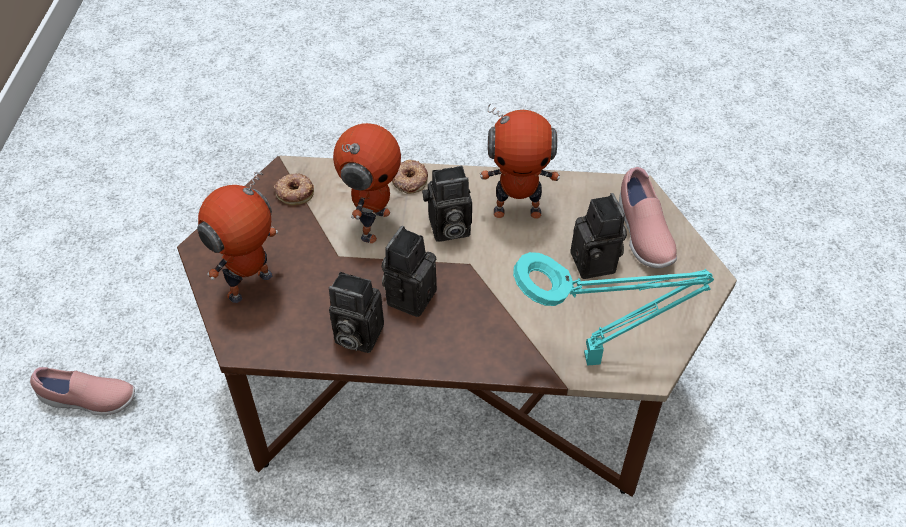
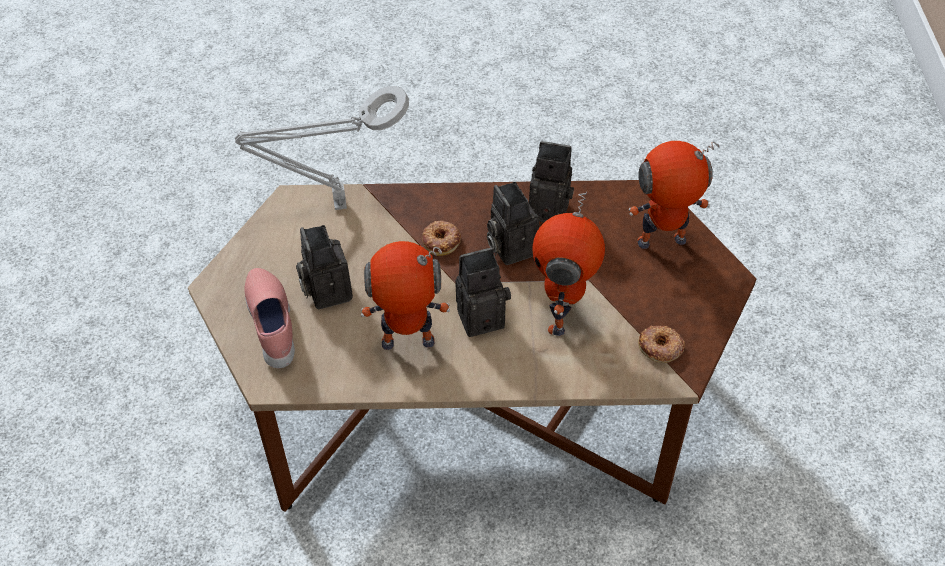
camera: 175 degrees right, 0 degrees up
(88, 400) = (825, 353): pink shoe -> none
(251, 287) = (662, 243): toy robot -> toy robot turned 135 degrees counterclockwise
(409, 180) = (534, 373): donut -> donut (441, 241)
(409, 295) = (509, 247): camera -> camera turned 135 degrees clockwise
(598, 359) = (334, 206): turquoise table lamp -> grey table lamp

